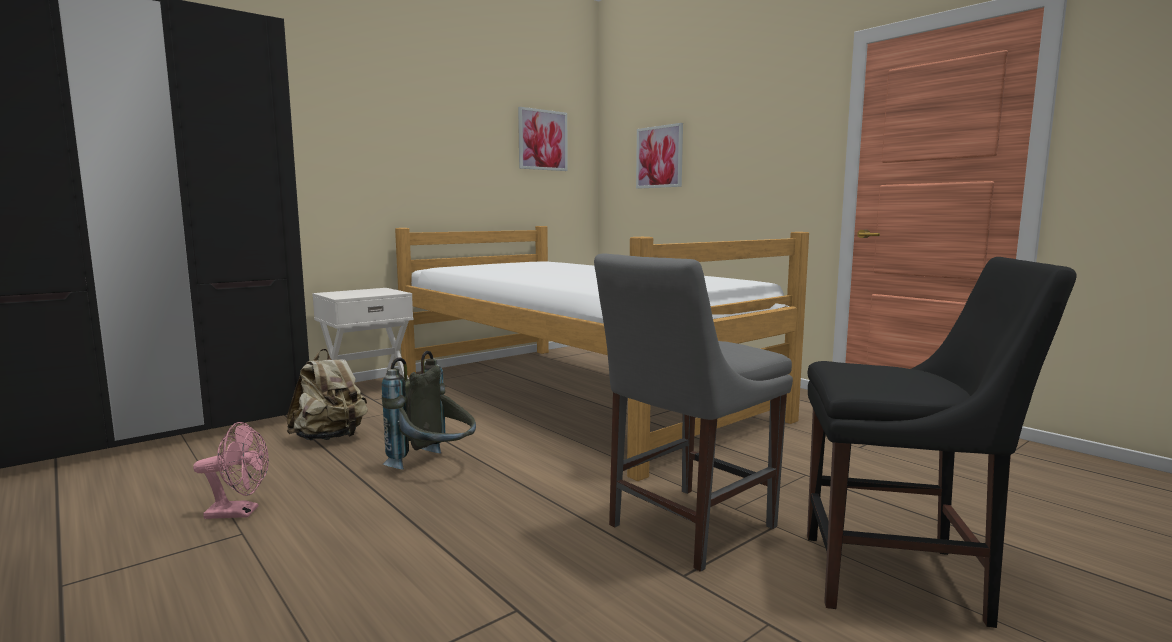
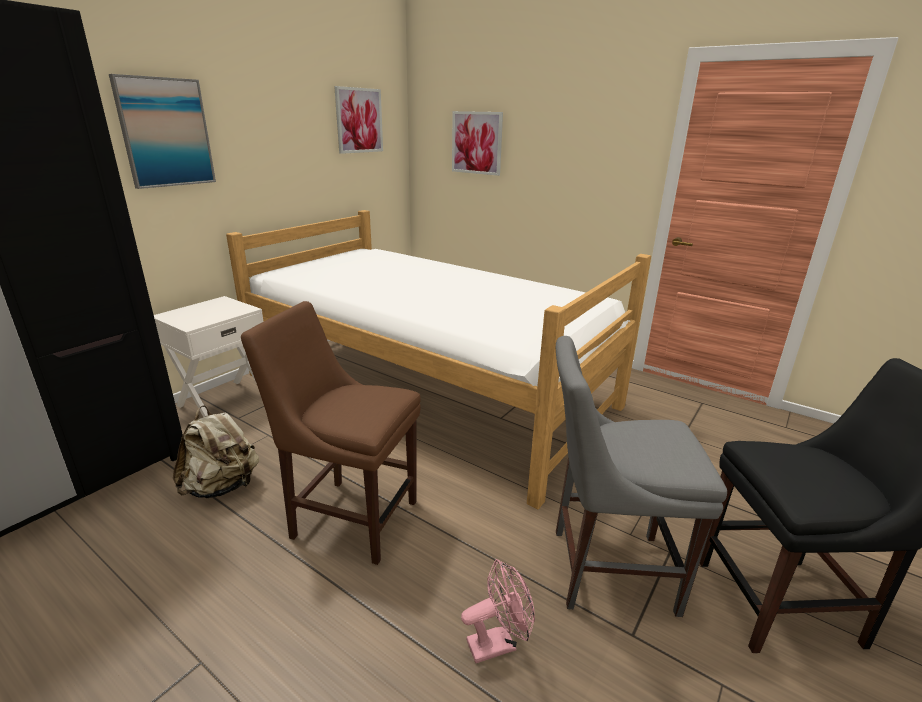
camera: 15 degrees left, 15 degrees up
(240, 512) = (182, 627): pink fan -> pink fan (498, 643)
(352, 134) = (165, 133): none -> picture
(435, 466) = (350, 517): grey backpack -> brown chair
(685, 528) = (605, 568): grey chair -> grey chair turned 60 degrees clockwise

